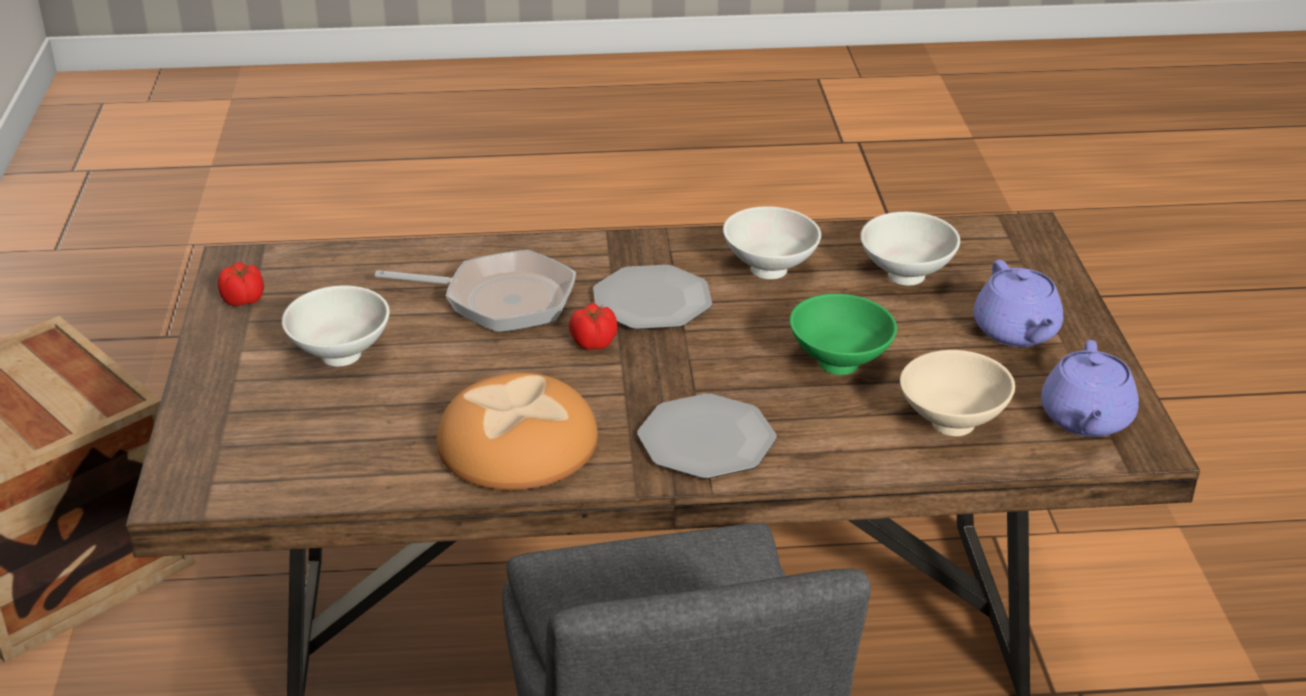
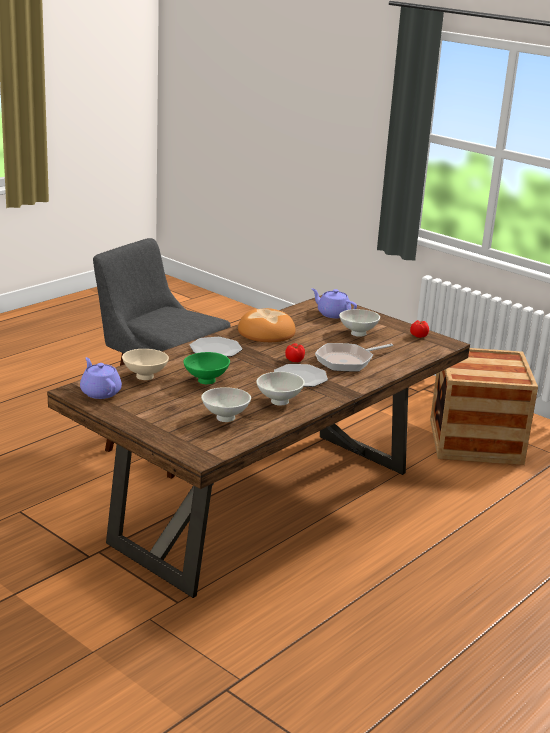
camera: 135 degrees right, 10 degrees down
(1016, 332) = (156, 412): purple teapot -> purple teapot (332, 314)

